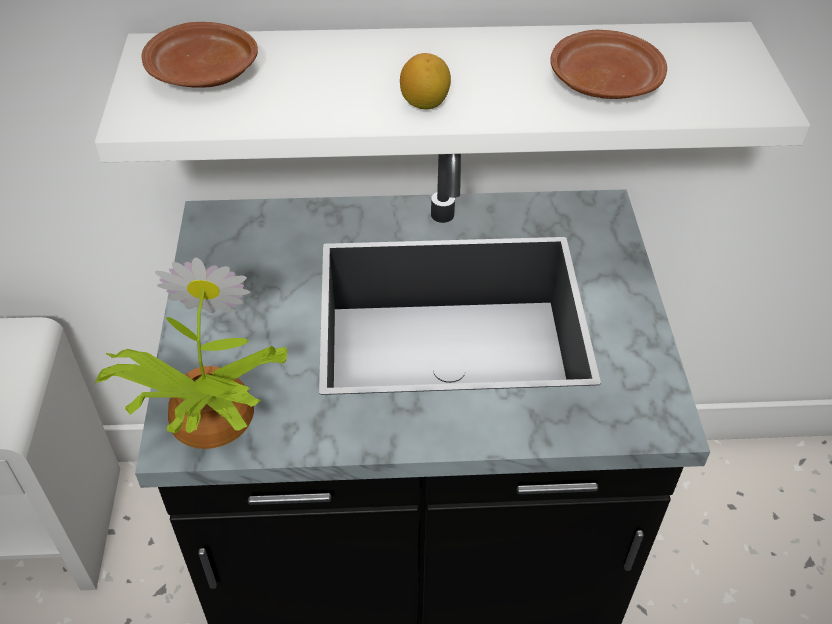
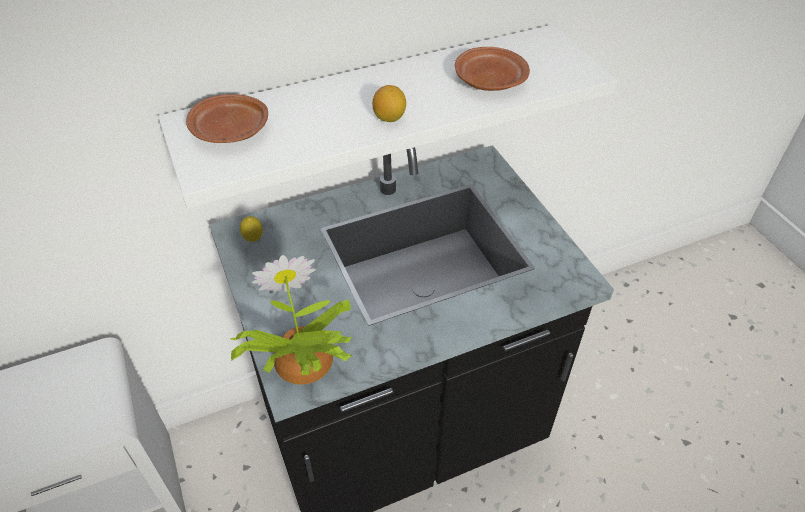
camera: 20 degrees left, 0 degrees up
(229, 236) = (253, 240): none -> lemon

